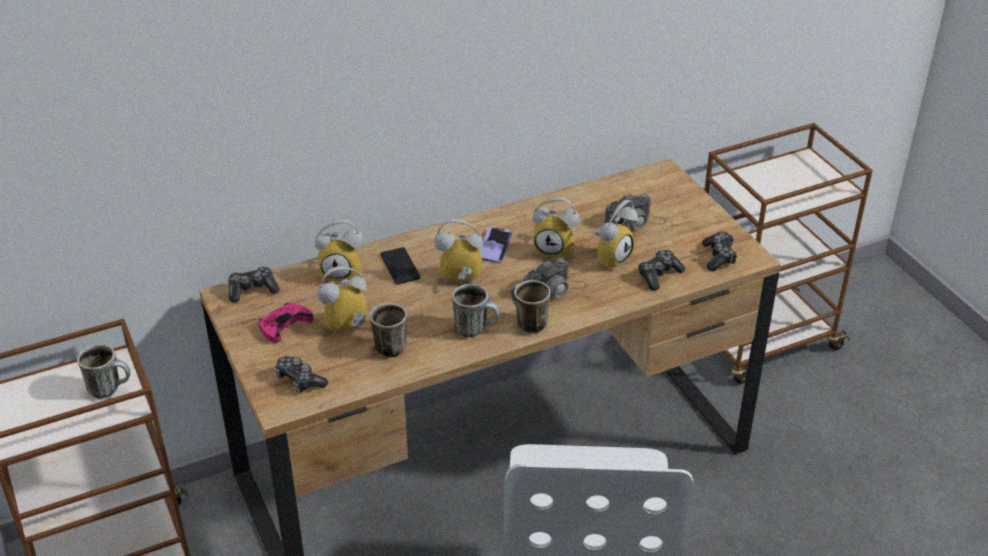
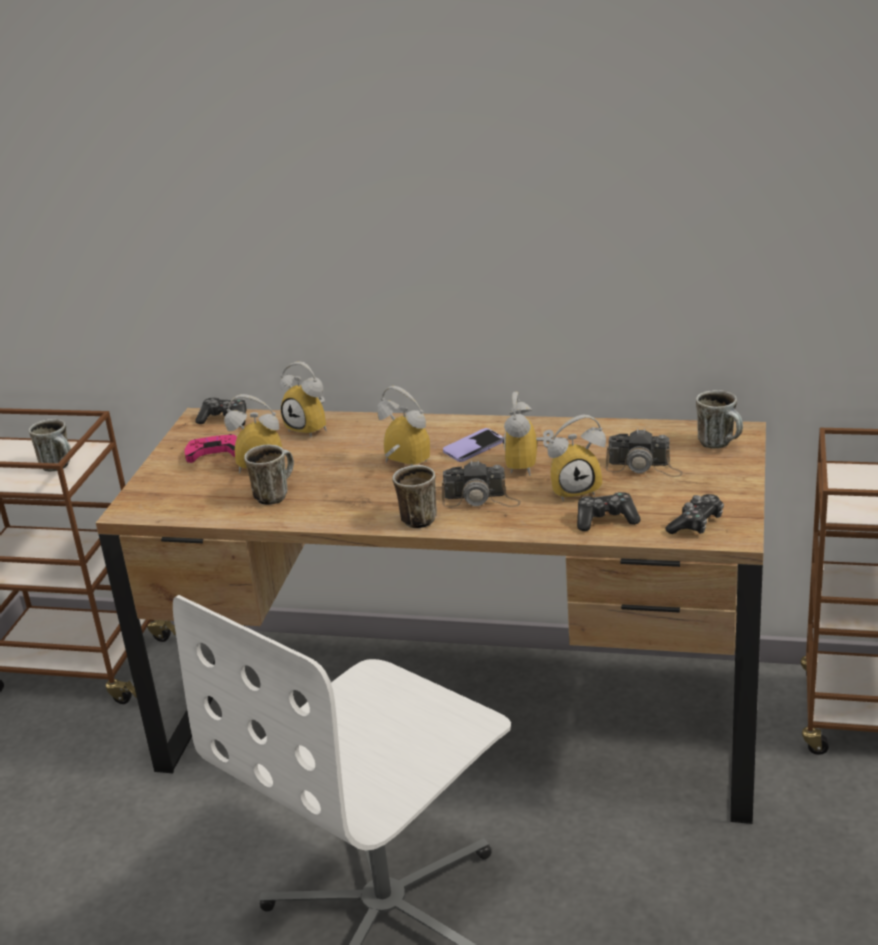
camera: 40 degrees right, 10 degrees down
(299, 380) = (169, 496): game controller -> none
(400, 266) = (366, 438): phone -> none
(476, 329) = (364, 507): mug -> mug (721, 444)
(556, 249) = (529, 466): alarm clock -> alarm clock turned 45 degrees clockwise

